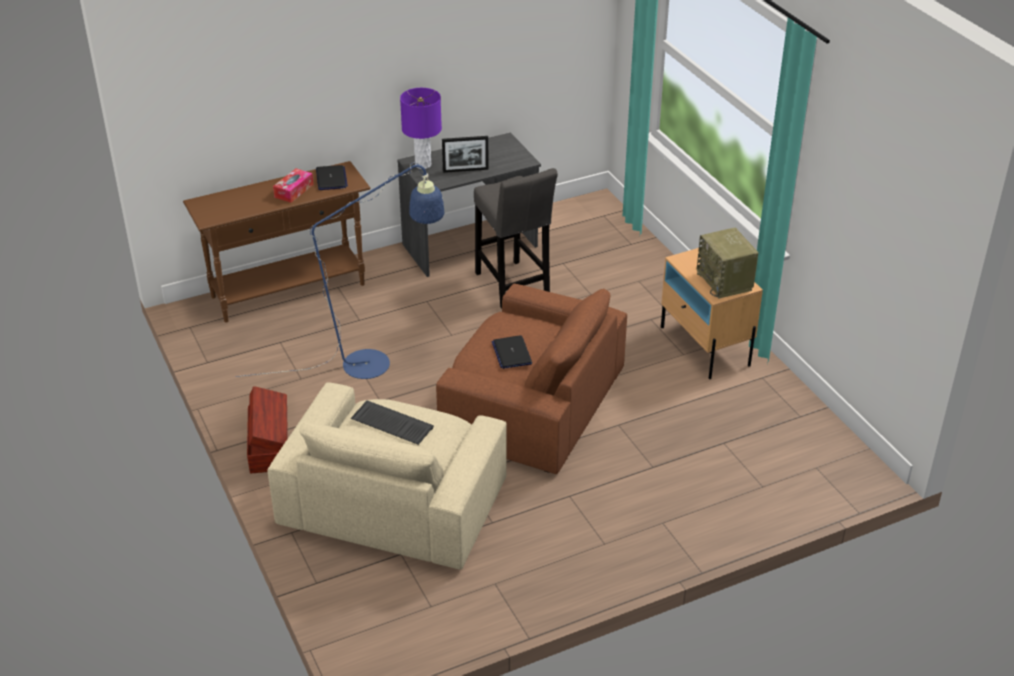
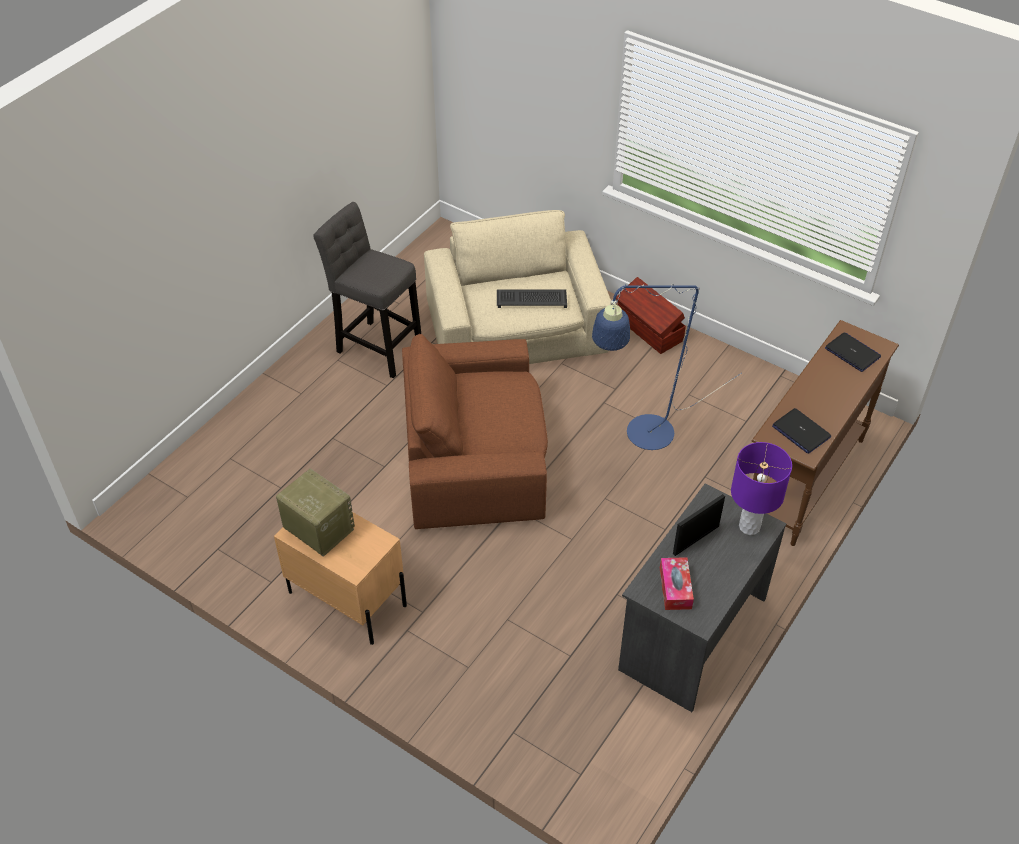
camera: 150 degrees right, 10 degrees up
(294, 191) = (816, 399): tissue box -> tissue box (675, 588)
(511, 353) = (489, 400): laptop -> laptop (852, 353)
(513, 287) = (596, 590): grey stool -> grey stool (376, 347)

